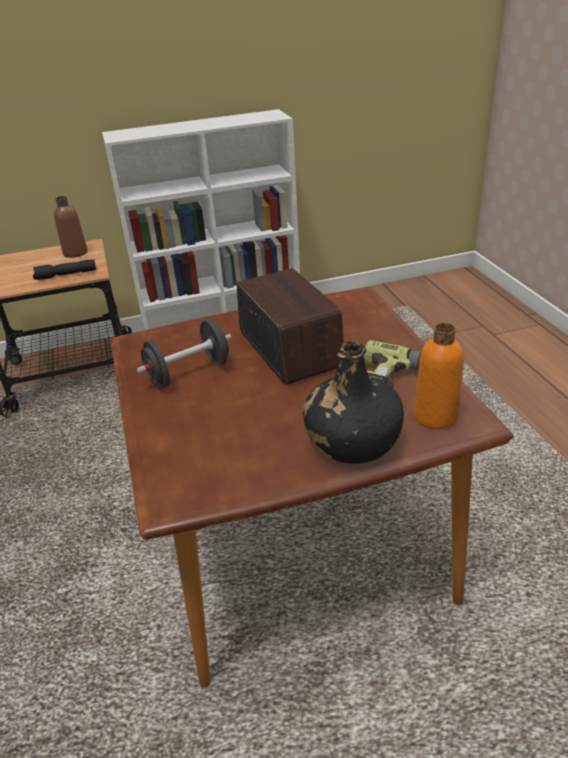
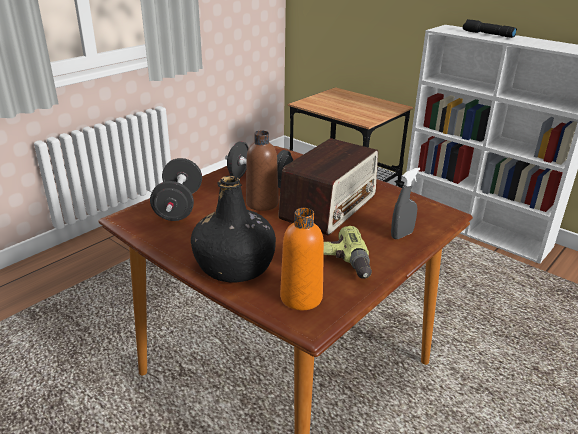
camera: 55 degrees right, 5 degrees down
(65, 275) = (351, 115): black flashlight -> black flashlight (487, 34)
(75, 253) = (381, 107): brown bottle -> brown bottle (262, 203)
(184, 450) = (179, 206): none -> black dumbbell
(374, 329) = (402, 235): none -> grey spray bottle

